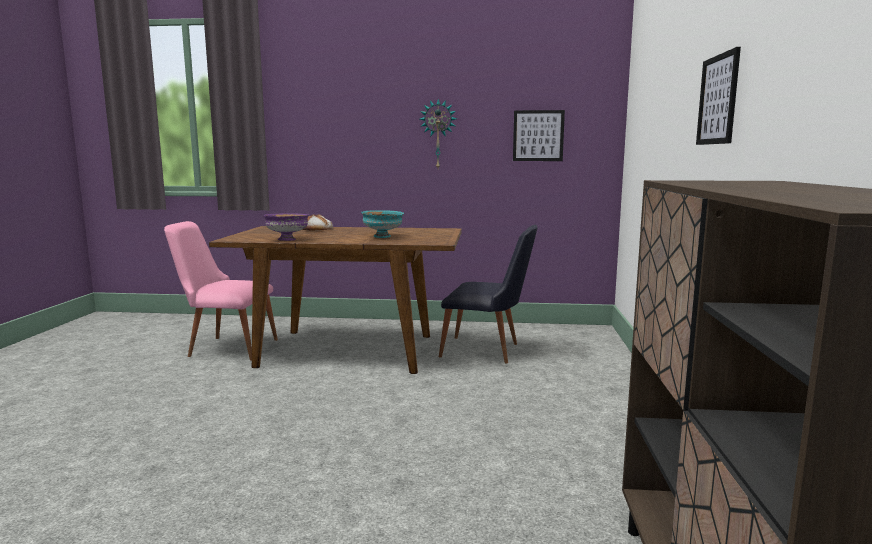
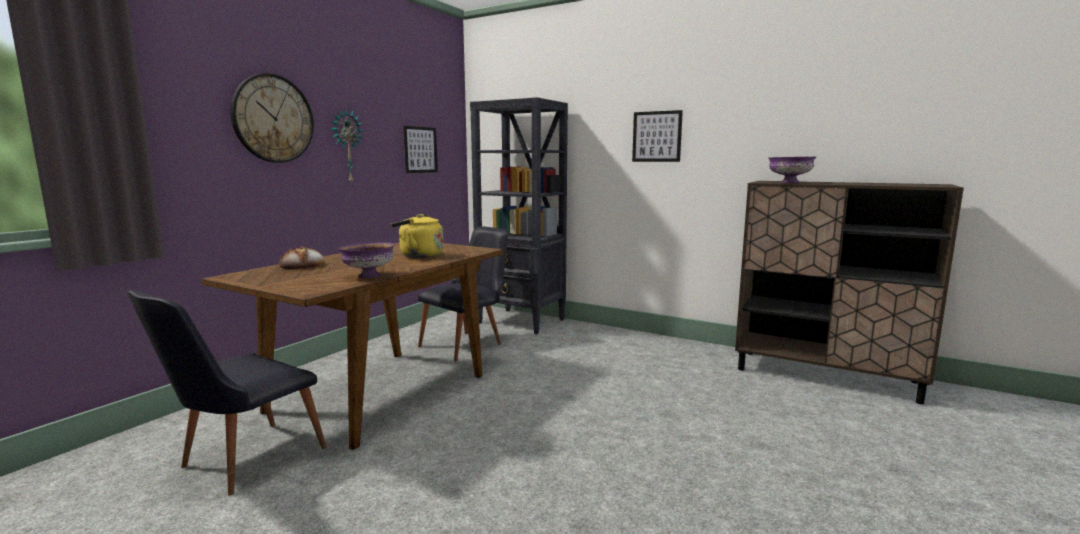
camera: 65 degrees left, 0 degrees up
(226, 347) = (240, 462): pink chair -> black chair
(367, 113) = (273, 119): none -> wall clock
(383, 236) = (418, 255): turquoise bowl -> yellow kettle
(592, 357) = (521, 321): none -> black bookcase
(697, 183) = (789, 182): none -> purple bowl

